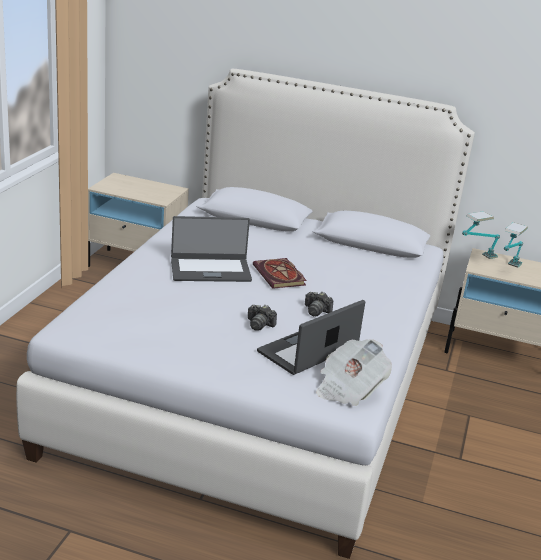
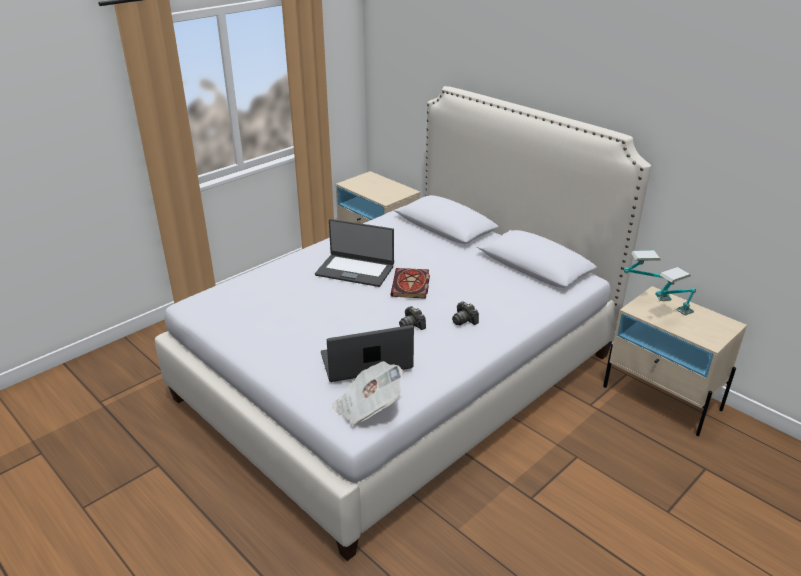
camera: 30 degrees right, 5 degrees up
(259, 325) = (348, 329): camera -> camera (464, 320)

